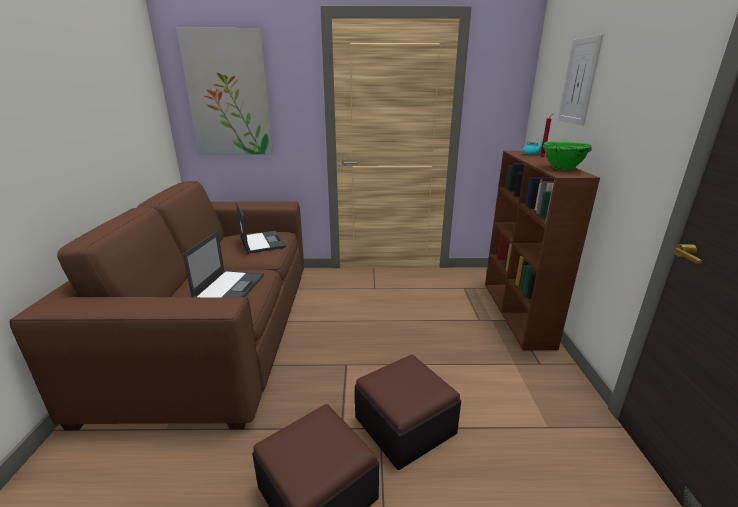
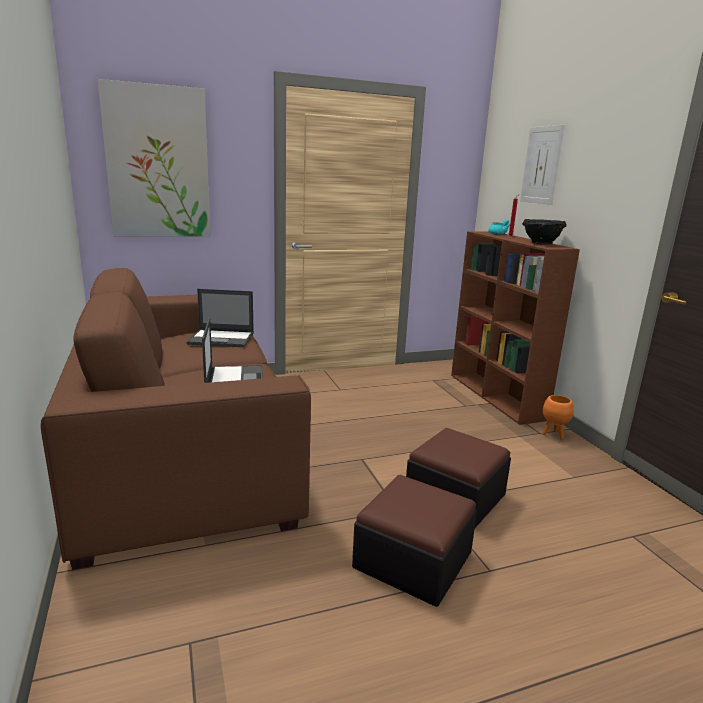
camera: 20 degrees left, 5 degrees down
(262, 242) = (222, 339): laptop -> laptop turned 135 degrees clockwise
(553, 369) = (553, 435): none -> orange planter
(562, 168) = (540, 243): green bowl -> black bowl

